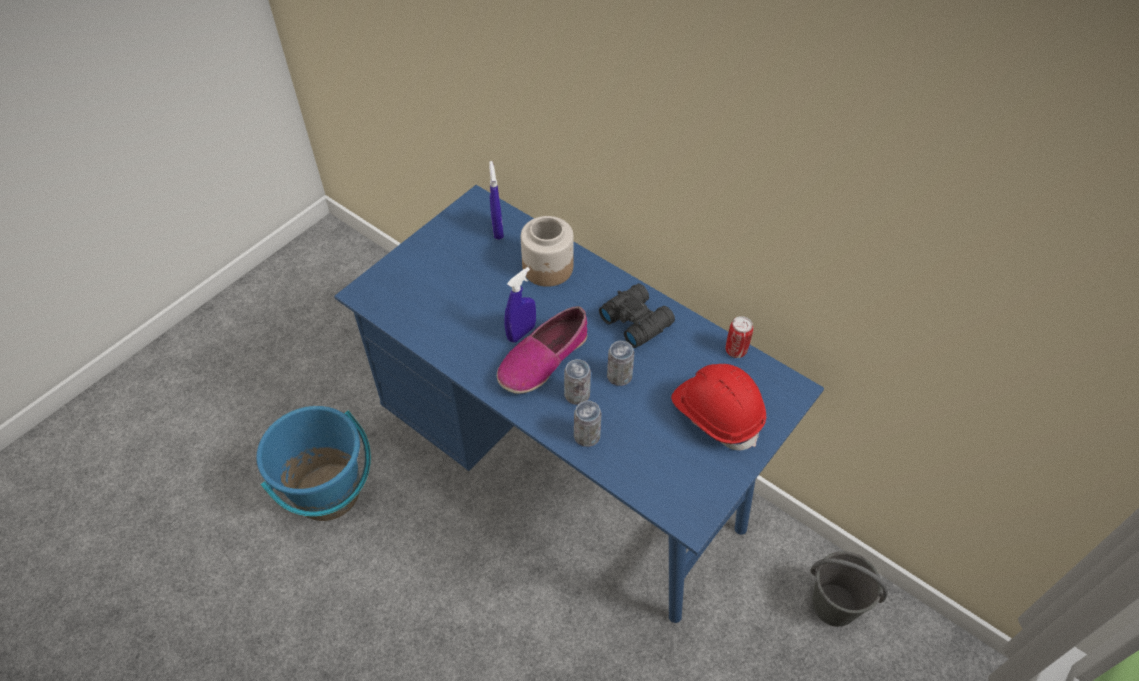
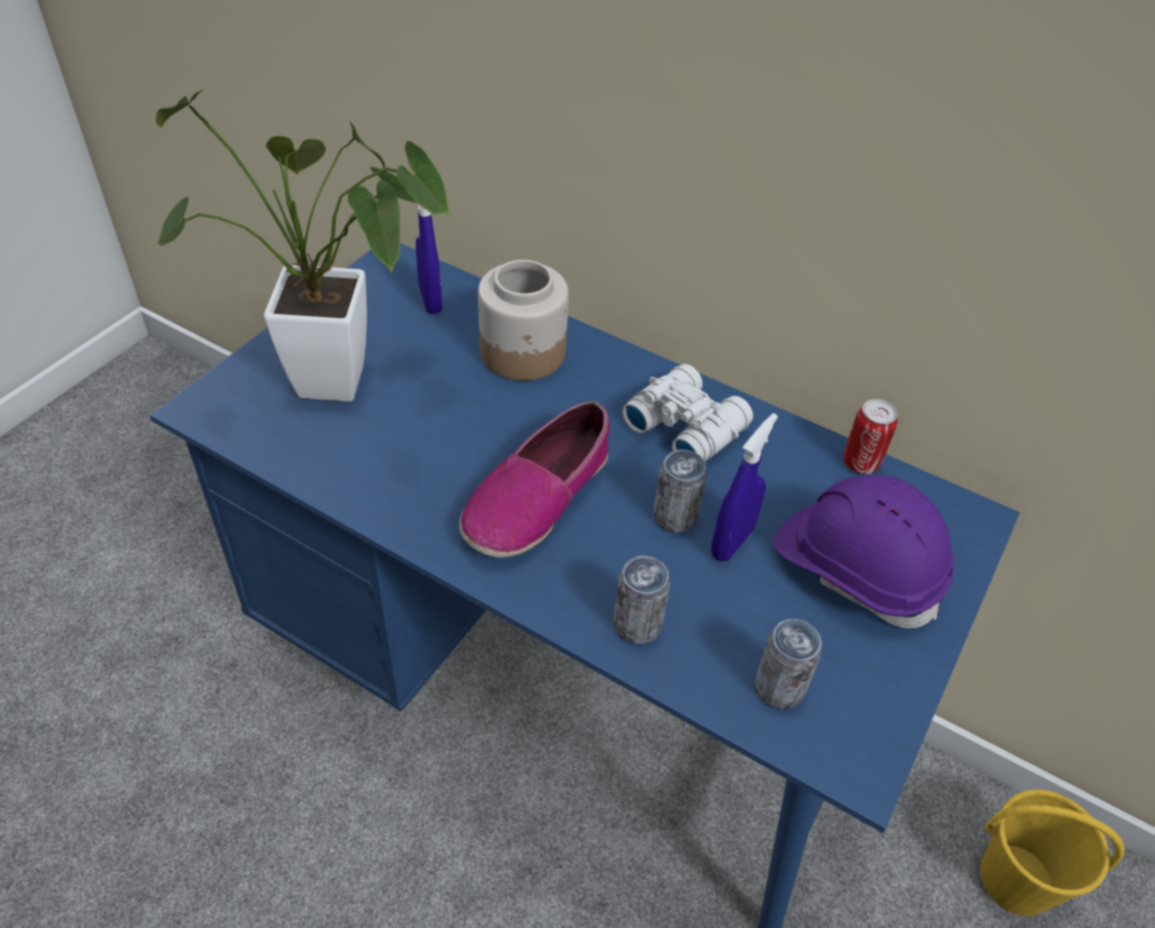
camera: 10 degrees left, 5 degrees down
(328, 493) = (157, 771): blue bucket -> none
(445, 283) = (349, 384): none -> potted plant
(521, 333) = (492, 456): blue spray bottle -> blue spray bottle (732, 542)
(577, 395) = (607, 554): can -> can (778, 688)
(636, 320) = (685, 425): black binoculars -> white binoculars
(717, 414) = (856, 568): red hard hat -> purple hard hat
(833, 604) = (1014, 879): grey bucket -> yellow bucket

